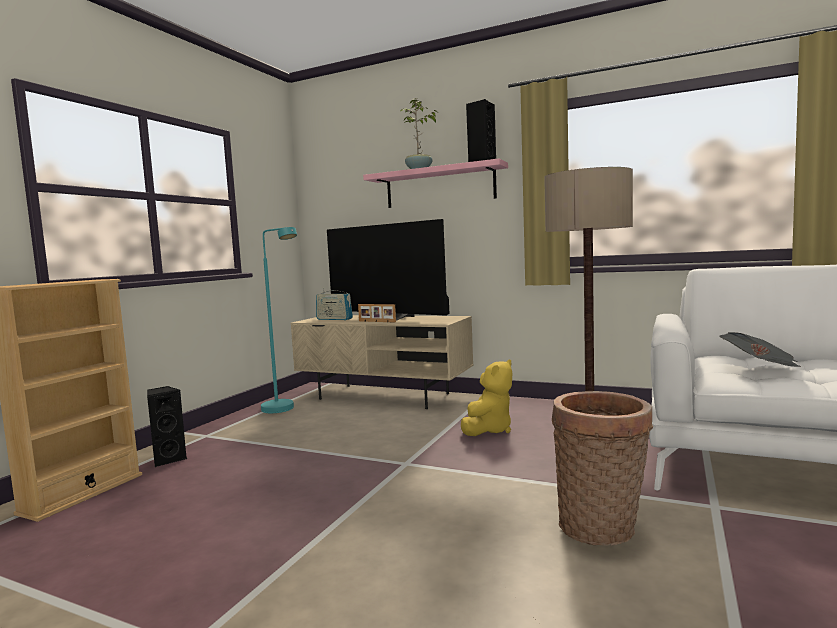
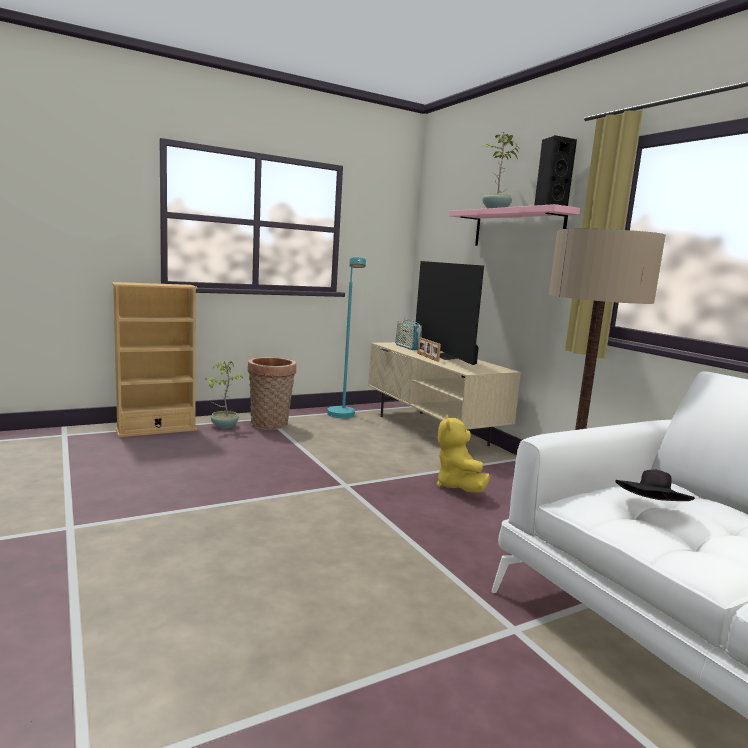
camera: 35 degrees right, 5 degrees up
(168, 459) = (223, 426): black speaker -> potted plant
(489, 430) = (458, 487): yellow plush toy -> yellow plush toy turned 105 degrees clockwise
(602, 528) = (382, 591): basket -> basket (270, 425)
(761, 369) = (651, 509): newspaper -> black hat

